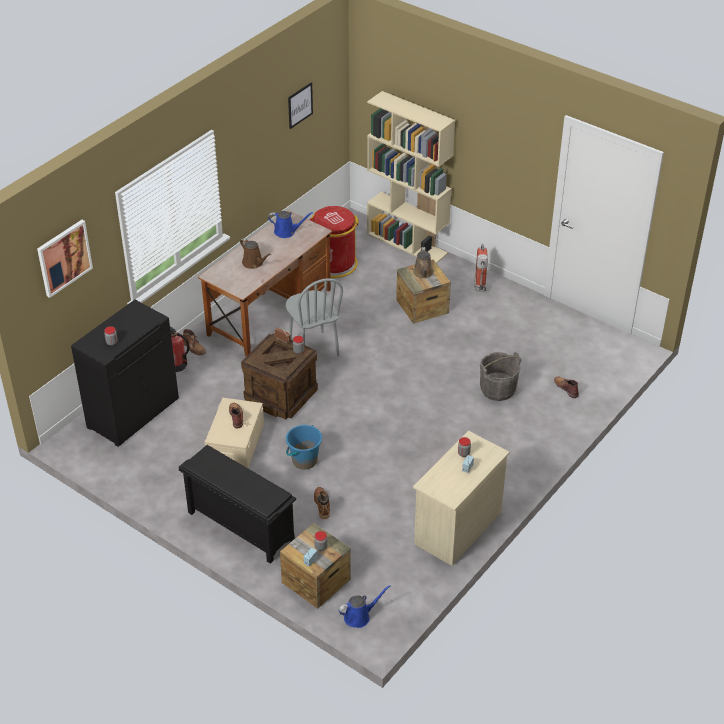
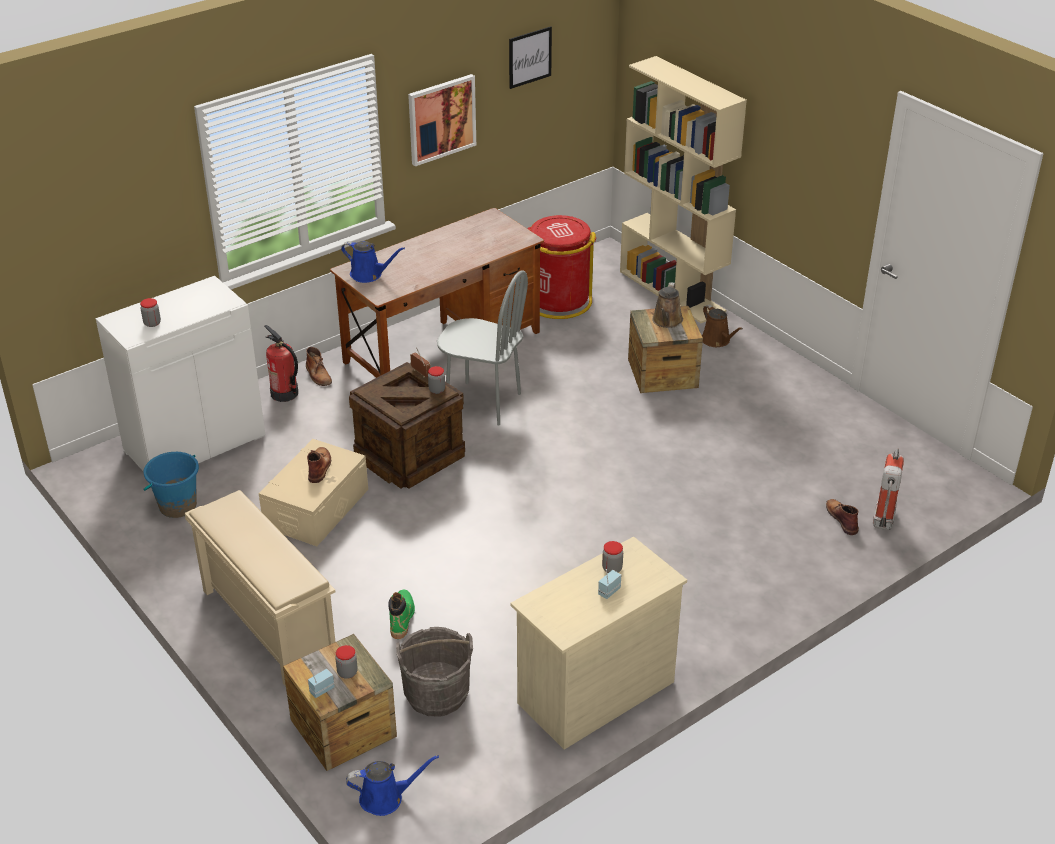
camera: 15 degrees right, 5 degrees down
(64, 257) = (97, 185): picture -> picture (441, 119)
(133, 412) = (195, 443): black cabinet -> white cabinet
(239, 526) = (267, 624): black shoe rack -> beige shoe rack
(254, 263) = (415, 264): brown watering can -> brown watering can (717, 341)
(287, 232) = (480, 233): blue watering can -> blue watering can (369, 275)
(304, 460) = (403, 550): blue bucket -> blue bucket (177, 506)
(313, 348) = (483, 403): grey chair -> grey chair turned 60 degrees counterclockwise
(322, 505) = (401, 618): brown boot -> green boot
(480, 289) = (756, 363): fire extinguisher -> fire extinguisher (882, 524)
(498, 389) = (734, 502): grey bucket -> grey bucket (436, 694)

